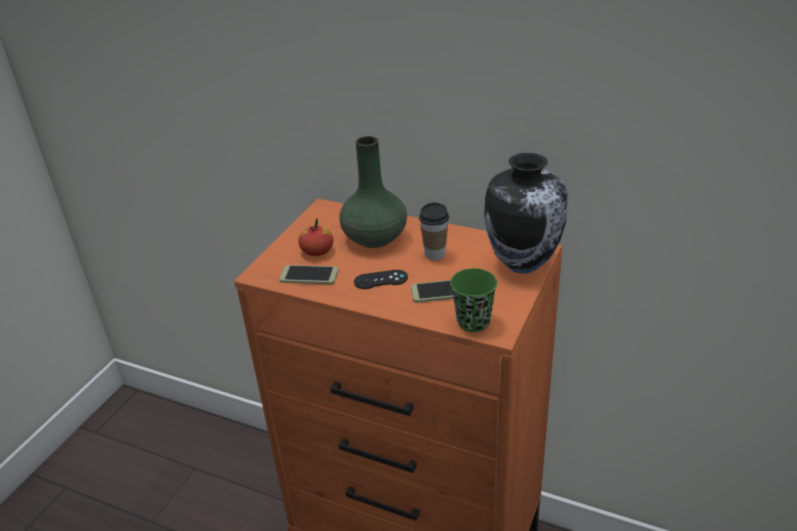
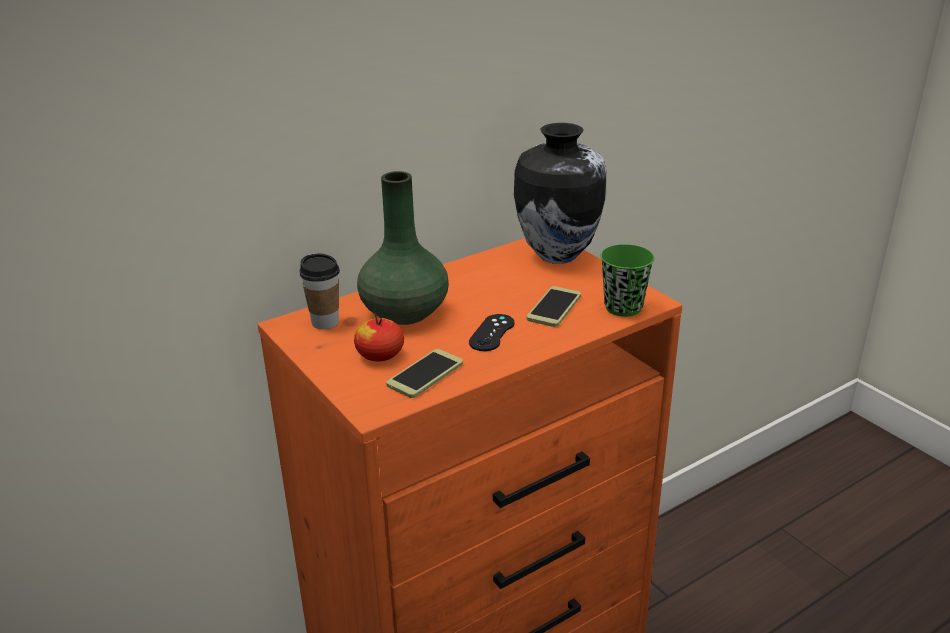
camera: 60 degrees left, 5 degrees down
(435, 254) = (483, 290): cup -> cup (325, 322)

